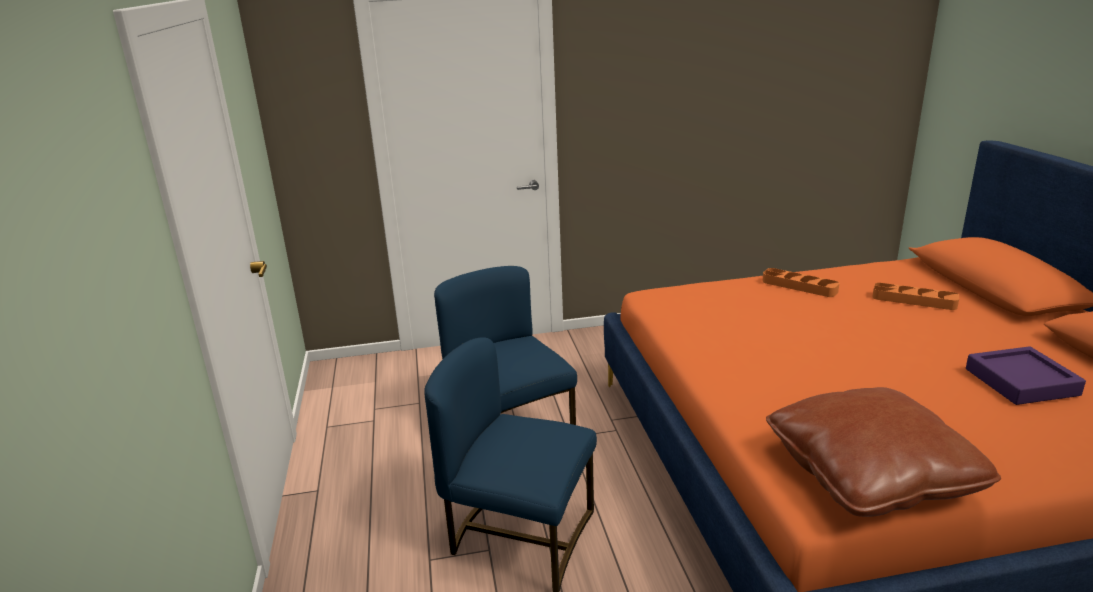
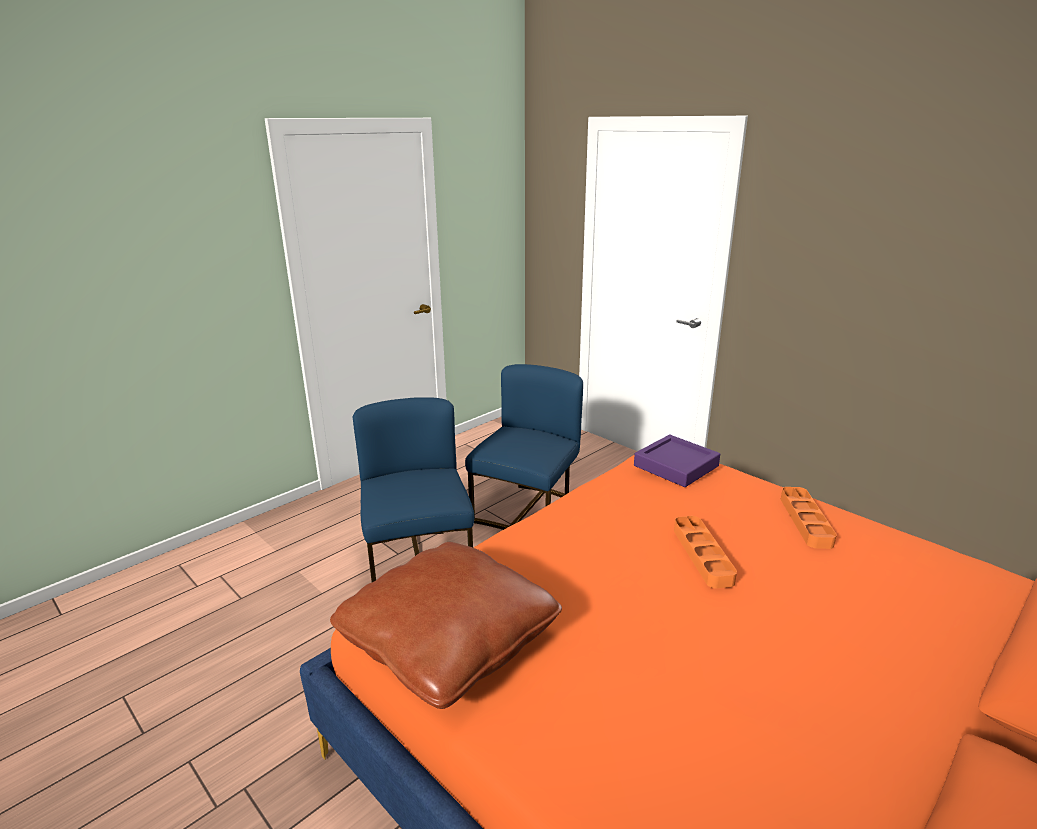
camera: 55 degrees right, 0 degrees up
(914, 300) = (898, 609): orange tray -> orange tray (702, 555)
(1021, 382) = (767, 737): purple tray -> purple tray (676, 466)

